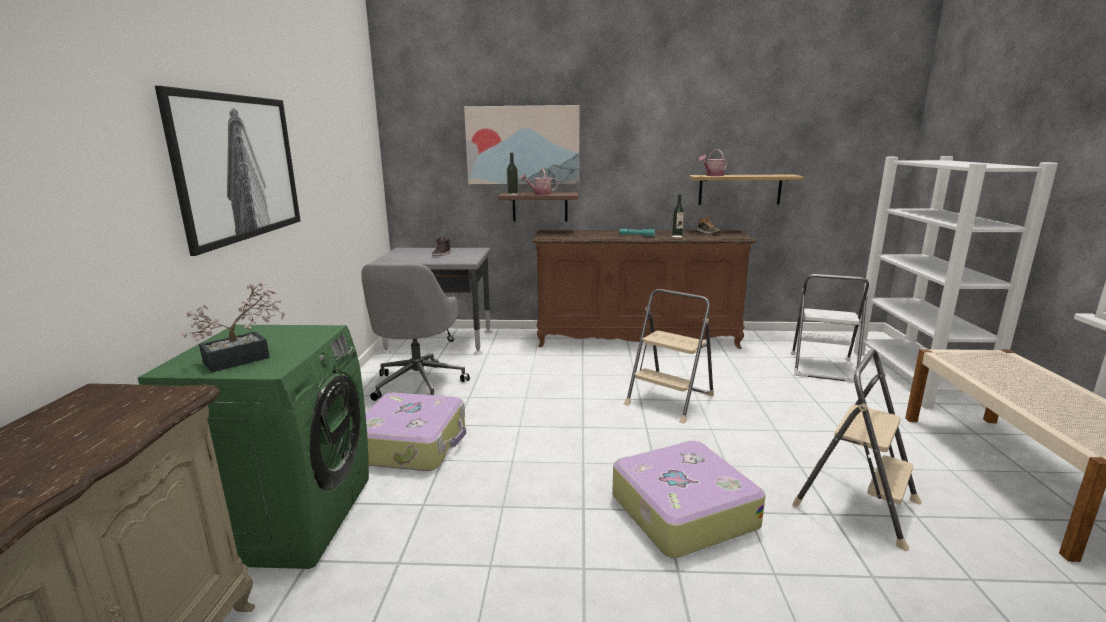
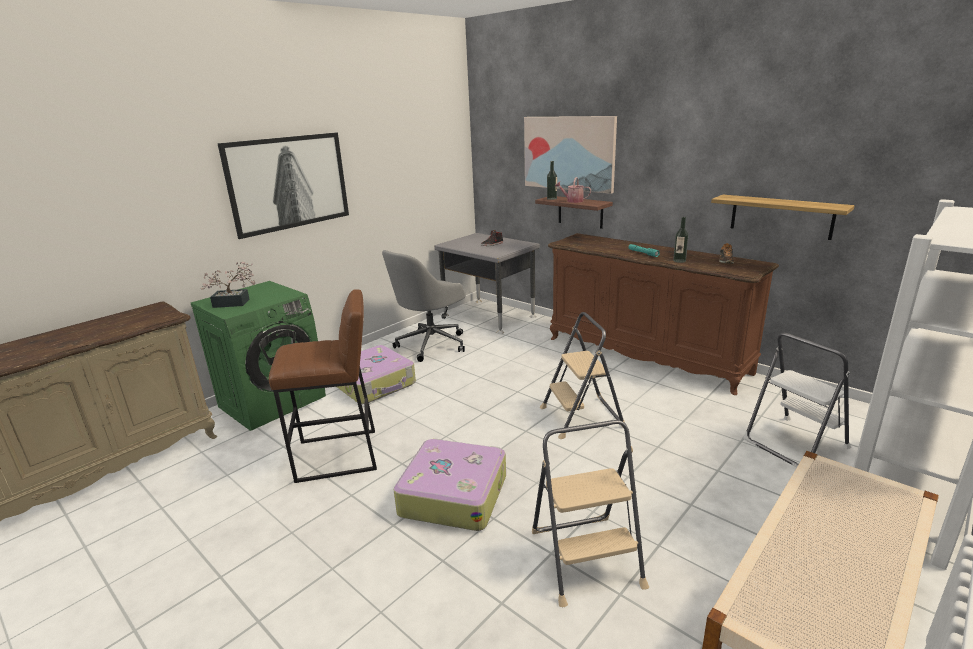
camera: 40 degrees right, 5 degrees up
(495, 535) = (339, 455): none -> brown stool
(712, 175) = (740, 198): watering can -> none

